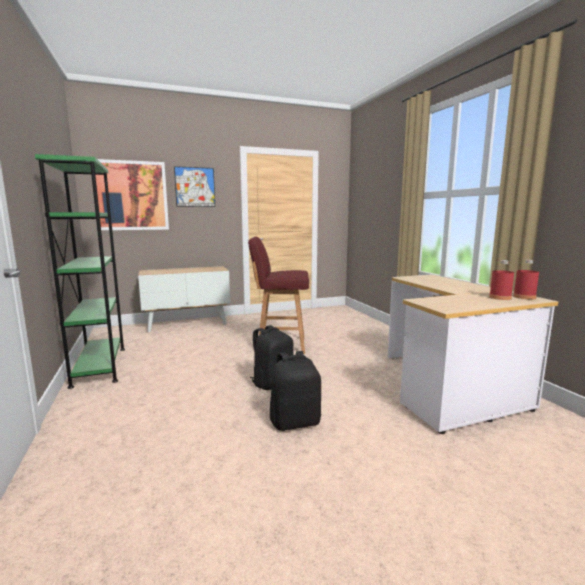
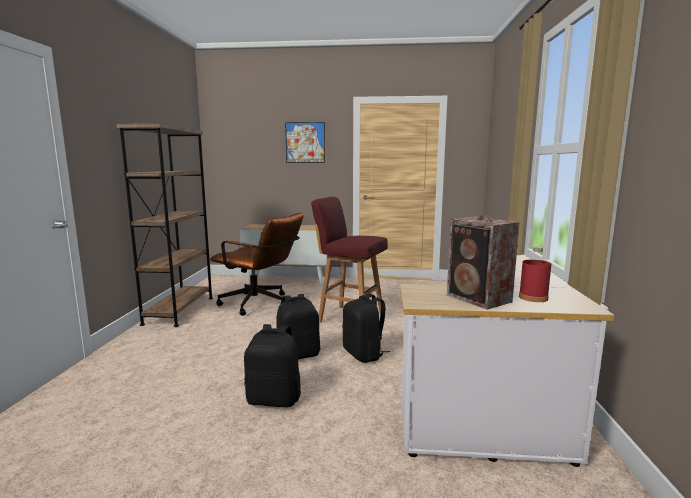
camera: 25 degrees right, 0 degrees up
(99, 366) = (179, 310): green bookcase -> brown bookcase
(131, 196) = (246, 152): picture -> none
(184, 347) = (260, 304): none -> brown office chair
(325, 371) = (364, 354): none -> black backpack
(474, 302) = (479, 299): none -> speaker
(524, 297) = (573, 301): red bottle -> none

